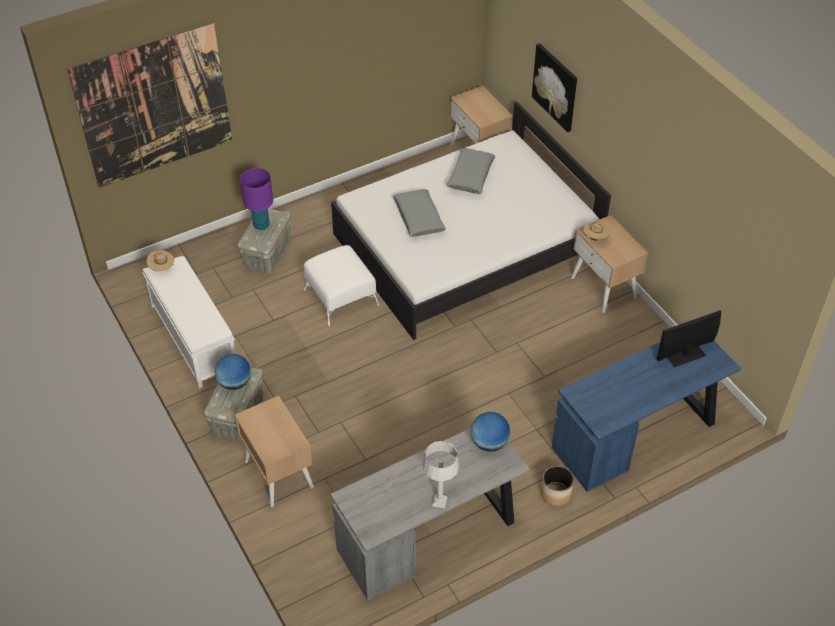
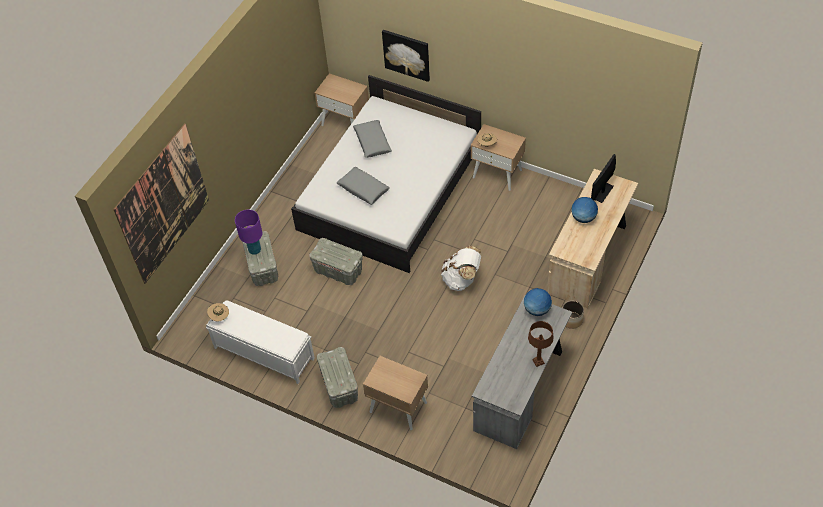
camera: 30 degrees left, 5 degrees up
(234, 383) = (333, 365): globe -> globe (583, 218)
(341, 297) = (338, 271): white ottoman -> grey storage box
(440, 502) = (538, 361): grey table lamp -> brown table lamp
(465, 378) = (461, 279): none -> white backpack
(637, 435) = (589, 257): blue desk -> beige desk

